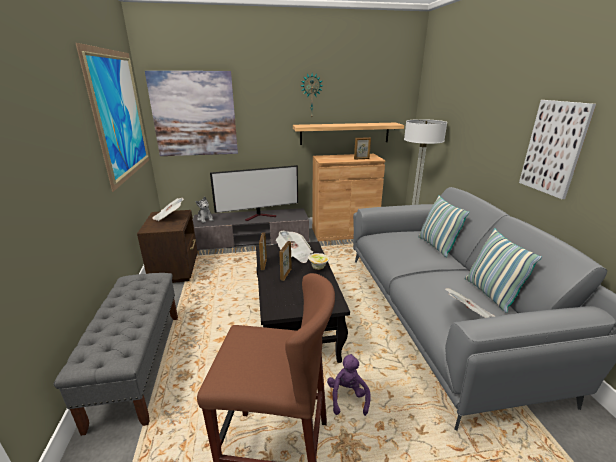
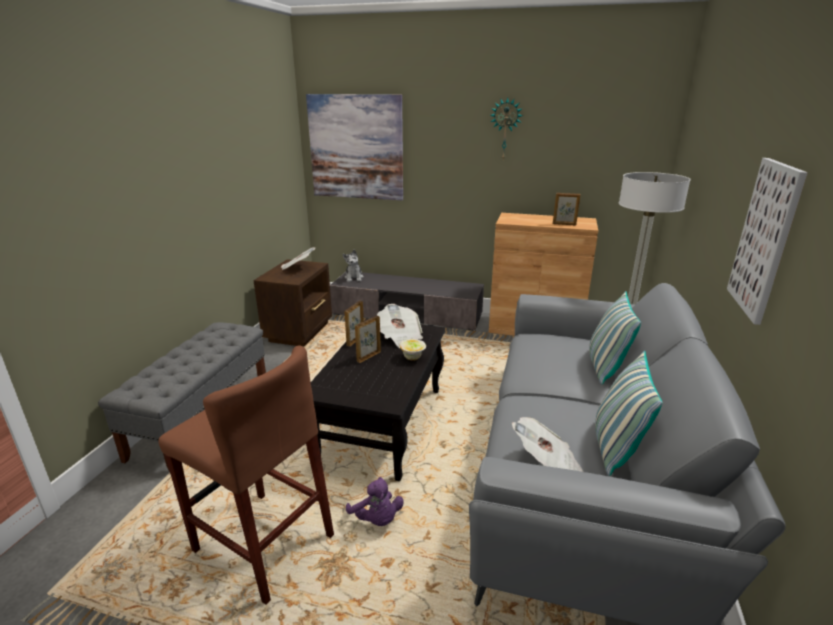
camera: 25 degrees right, 0 degrees up
(120, 115) = (258, 146): picture -> none
(260, 216) = (419, 285): television -> none
(345, 133) = (552, 185): shelf -> none
(347, 397) = (376, 519): purple plush toy -> purple plush toy turned 120 degrees clockwise

